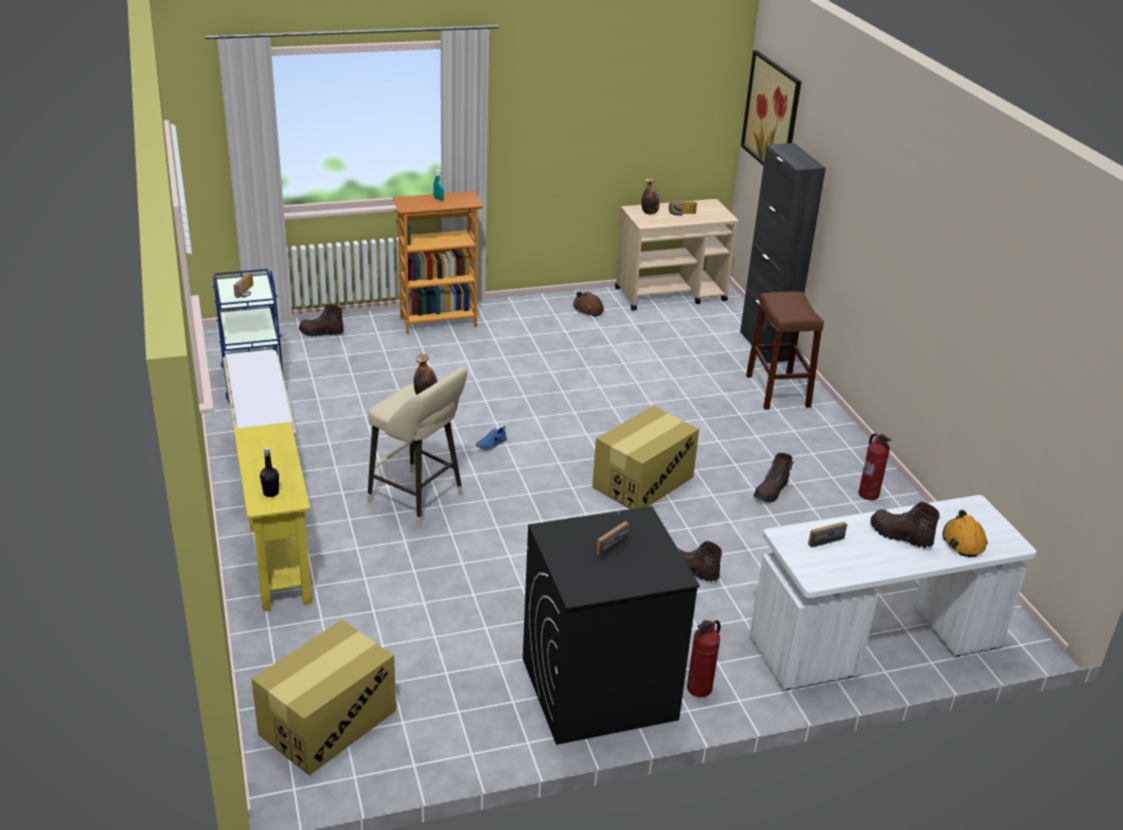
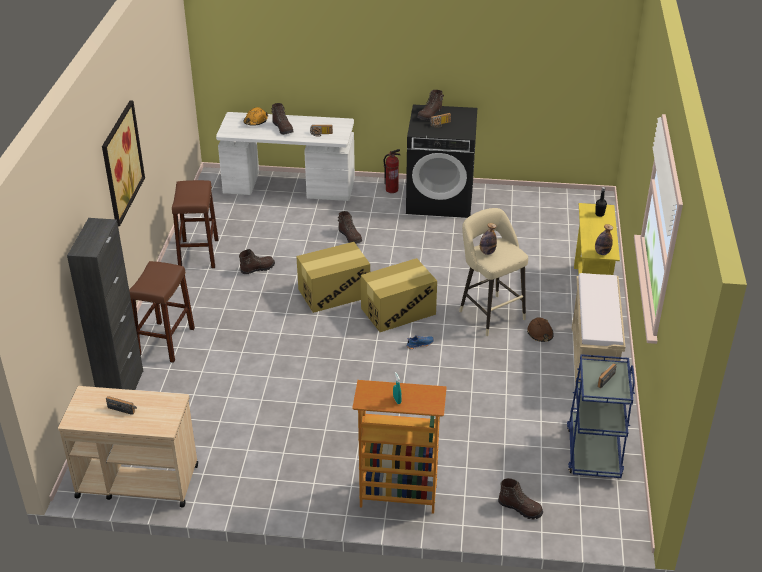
camera: 155 degrees left, 5 degrees up
(327, 722) = (575, 213): cardboard box -> cardboard box (398, 311)
(588, 309) = (238, 479): brown hard hat -> brown hard hat (540, 334)
(645, 562) = (430, 115): none -> brown boot
(649, 213) = (155, 417): bottle -> bottle (602, 253)
(772, 115) = (36, 291): picture -> picture (121, 162)
(869, 494) = (198, 254): fire extinguisher -> brown stool

